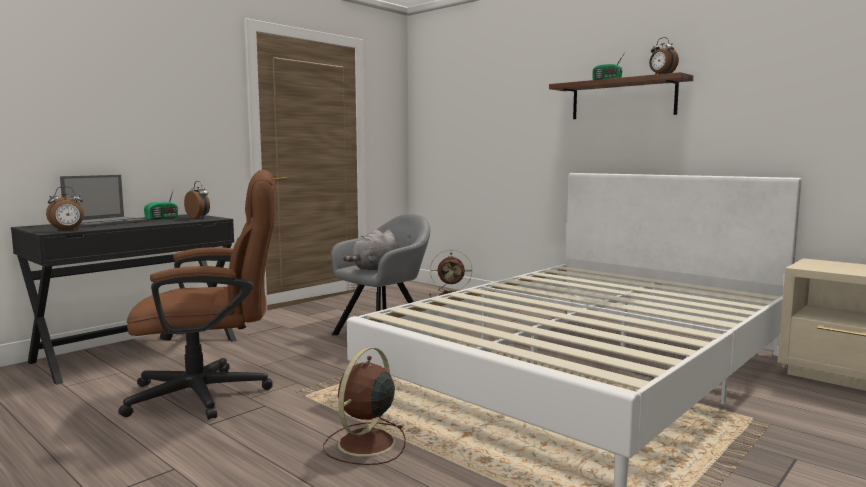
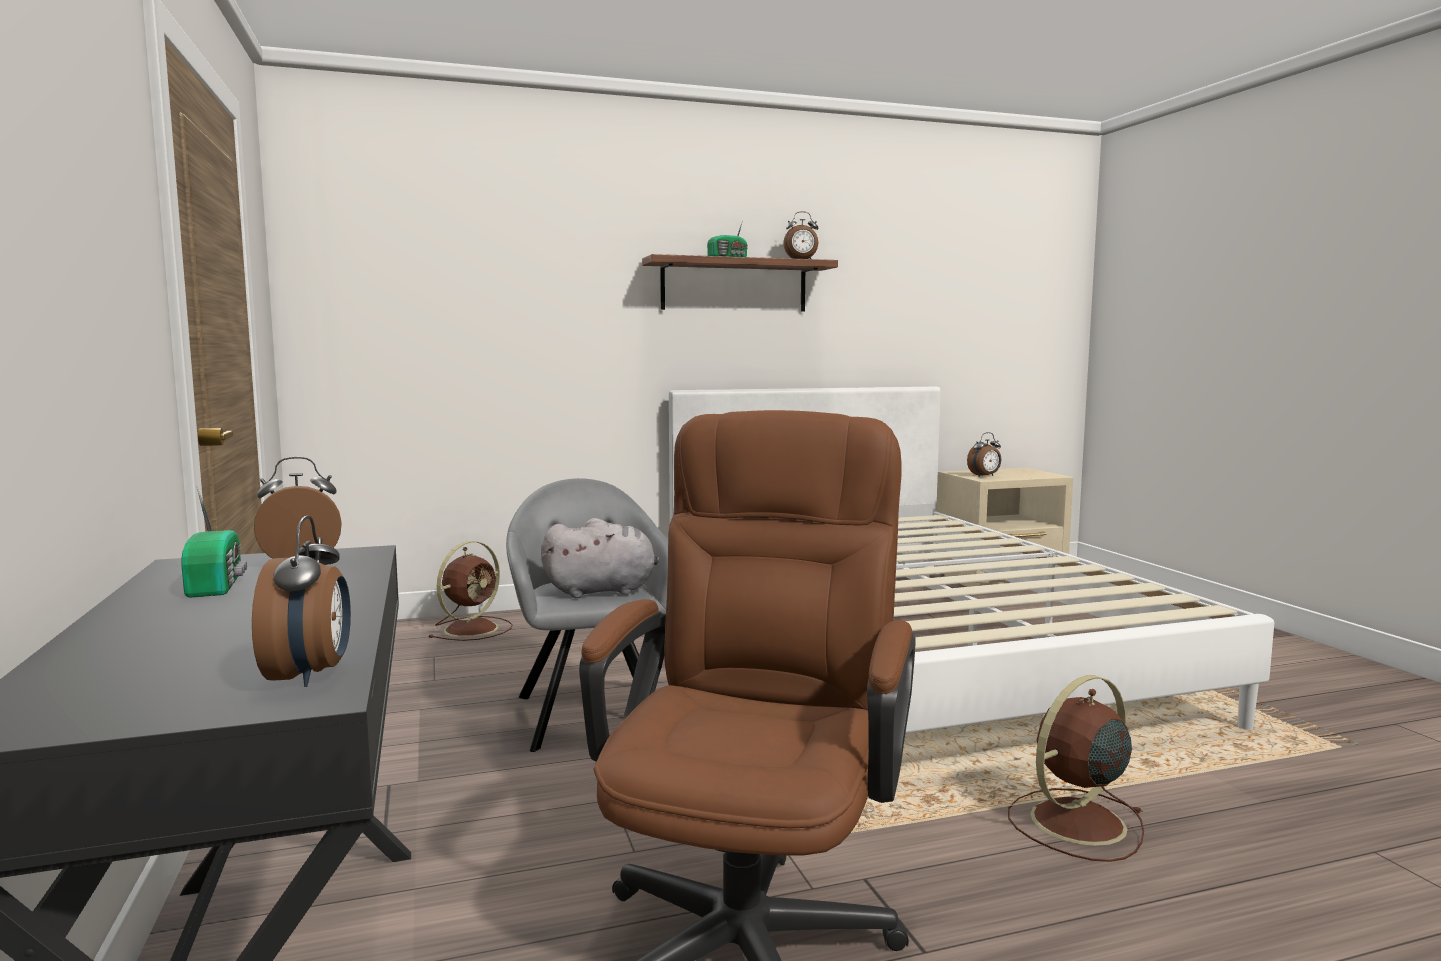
camera: 60 degrees left, 0 degrees up
(106, 222) = (162, 634): laptop -> none
(365, 444) = (1075, 823): brown fan -> brown fan turned 90 degrees clockwise
(375, 269) = (605, 591): grey plush toy -> grey plush toy turned 75 degrees counterclockwise
(818, 266) = (985, 476): none -> alarm clock

